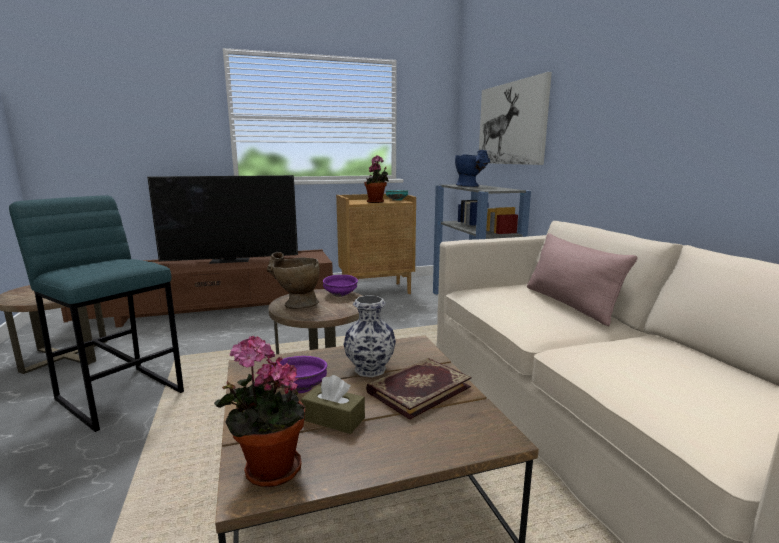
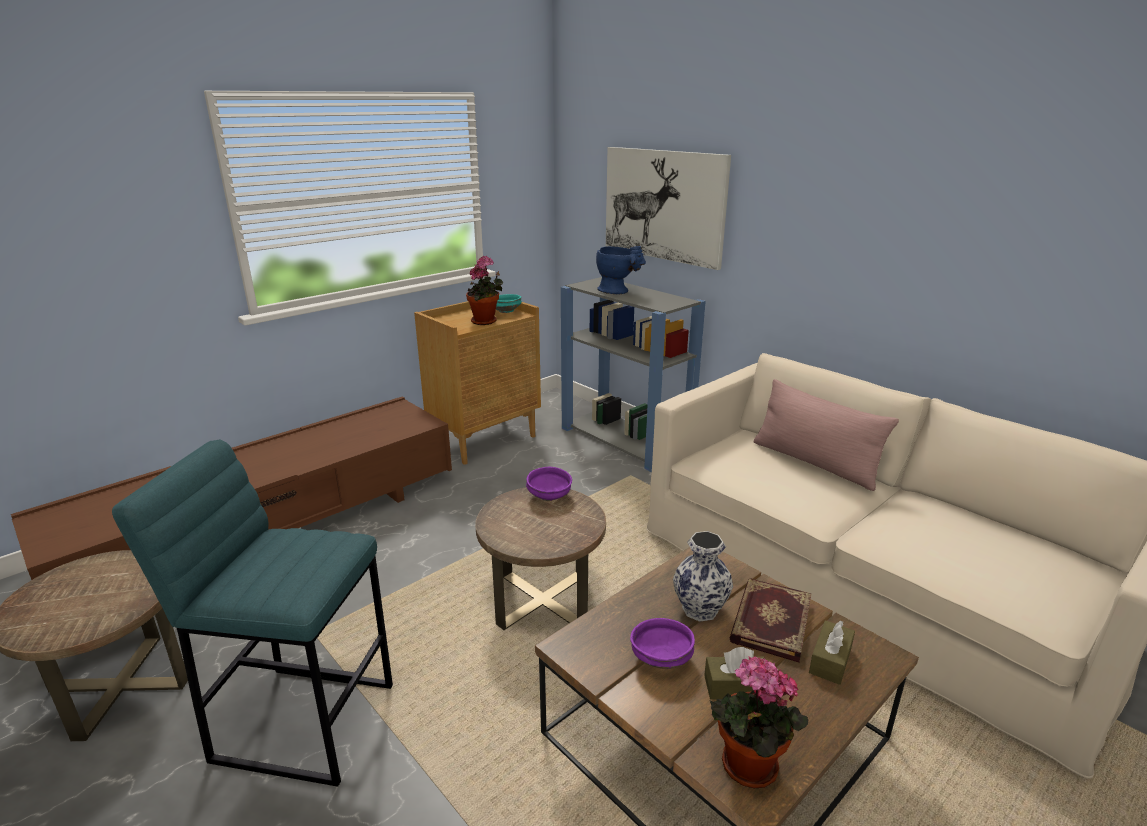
camera: 25 degrees left, 10 degrees up
(230, 260) = (284, 448): television -> none
(295, 305) = (515, 530): beige vase -> none
(440, 426) = (830, 660): none -> brown tissue box

